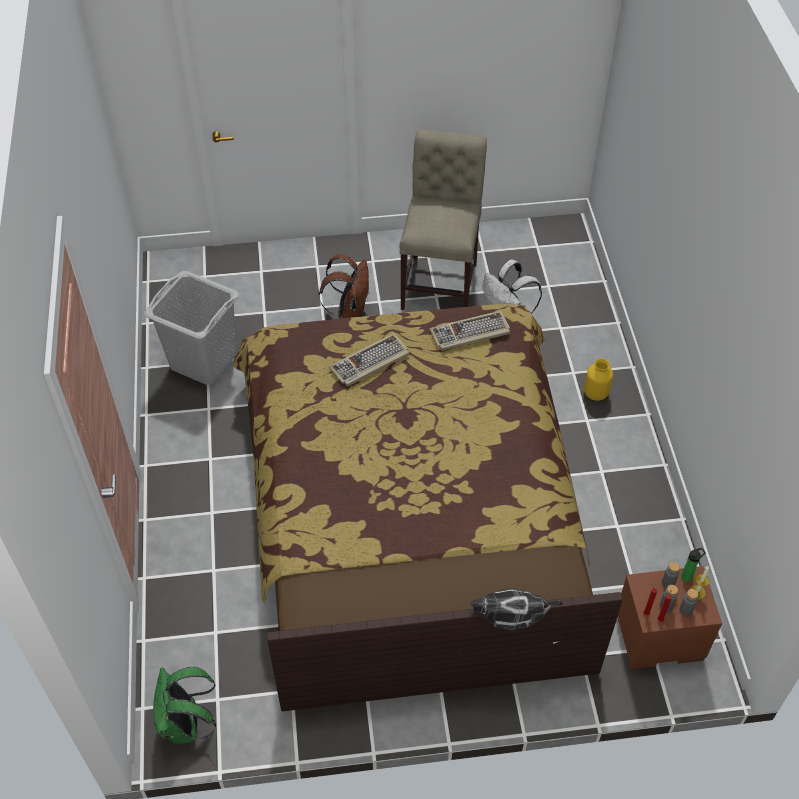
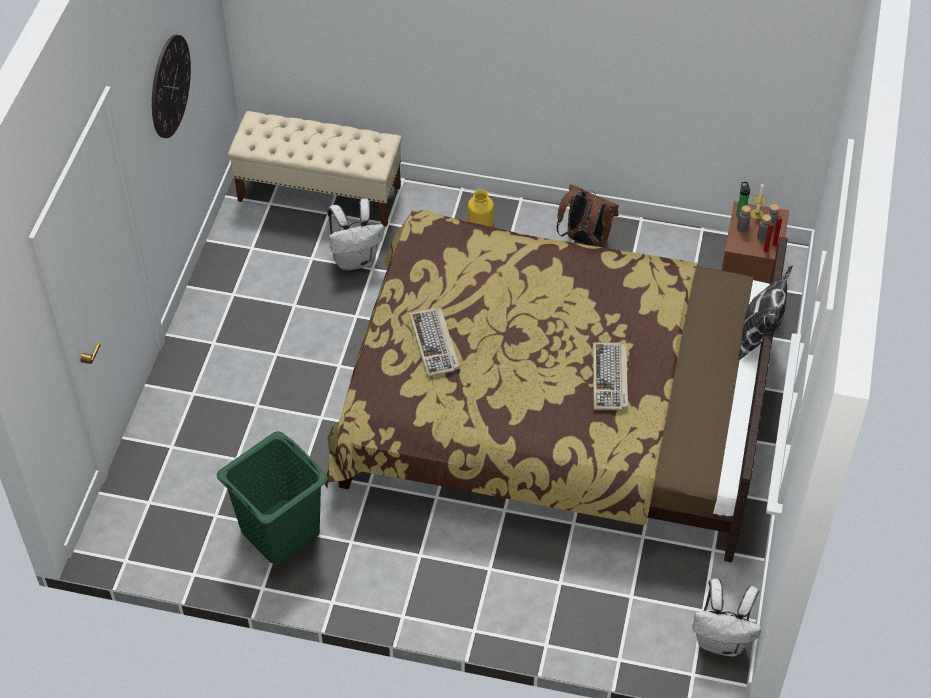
camera: 70 degrees left, 0 degrees up
(186, 725) = (722, 641): green backpack -> white backpack
(203, 360) = (279, 531): grey laundry basket -> green laundry basket
(349, 312) = (278, 383): brown backpack -> brown backpack (585, 240)
(441, 282) = (276, 295): beige chair -> none
(466, 54) = (170, 86): none -> wall clock
(470, 333) = (433, 258): keyboard -> keyboard (610, 378)
(567, 273) = (320, 193): none -> beige bench

